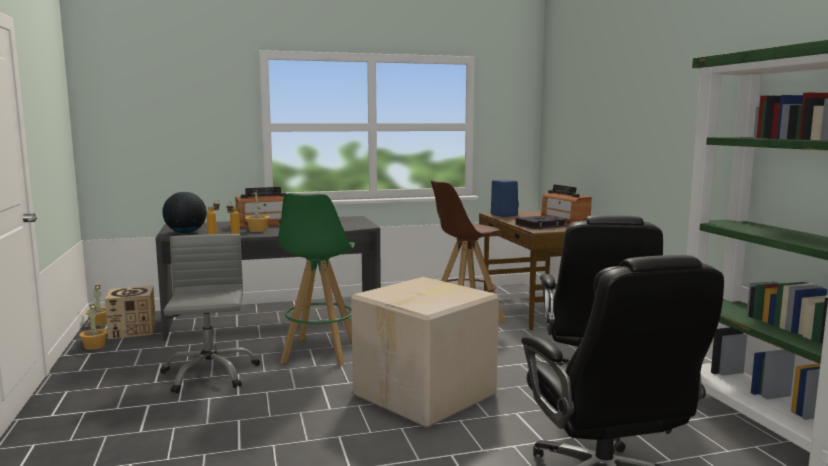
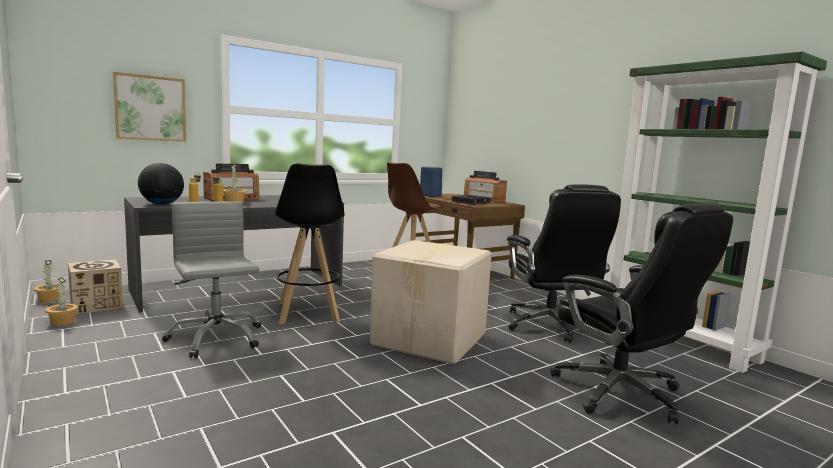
camera: 20 degrees left, 0 degrees up
(191, 133) = (150, 108): none -> picture
(319, 352) = (308, 312): green stool -> black stool

